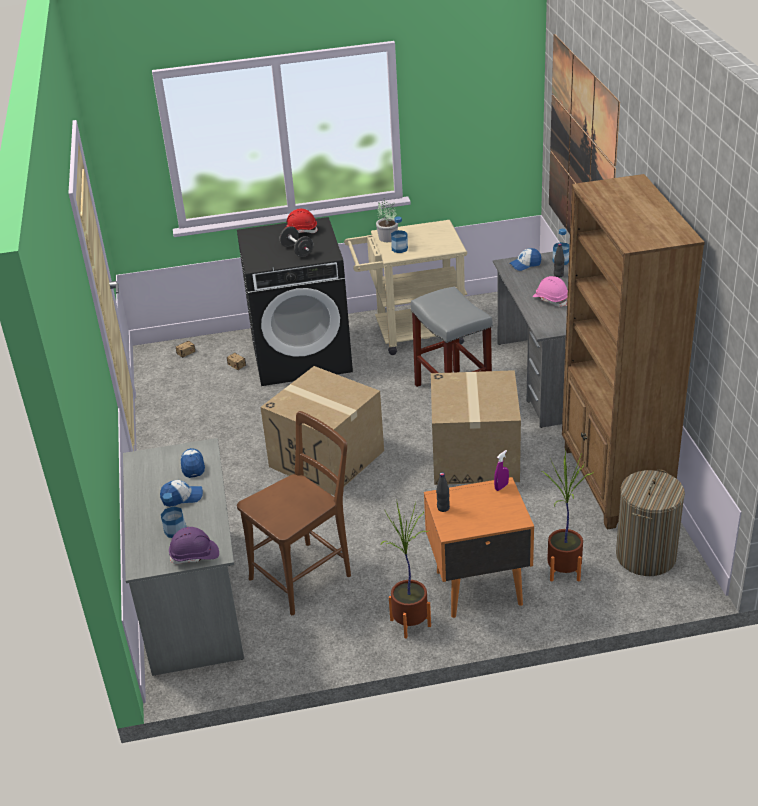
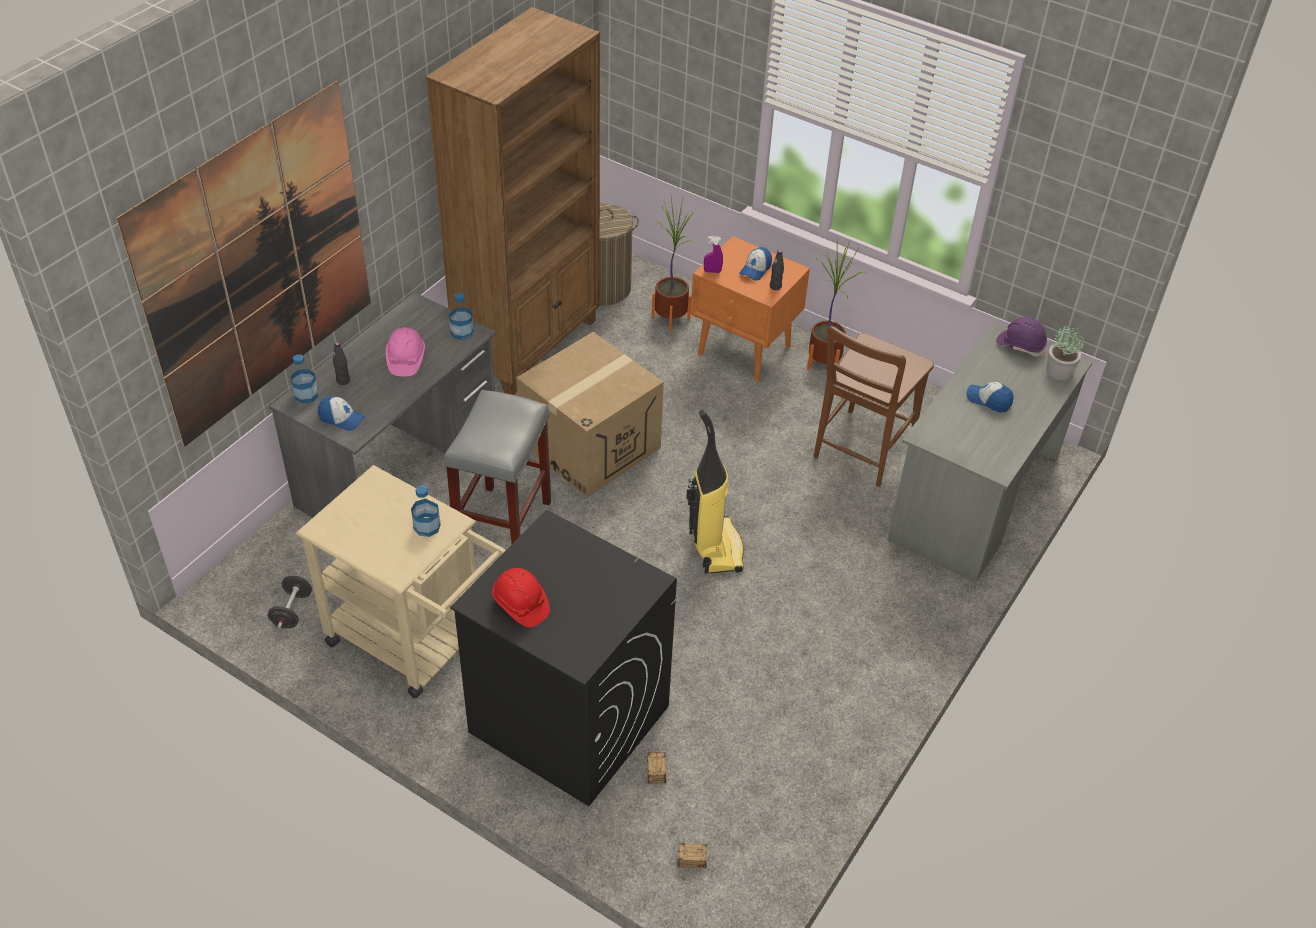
camera: 140 degrees left, 10 degrees up
(175, 530) = (1019, 375): bottle -> bottle (462, 332)
(192, 465) = (952, 425): cap -> cap (755, 269)
(297, 251) = (573, 568): black dumbbell -> black dumbbell (292, 611)
(305, 574) = (861, 451): brown chair -> brown chair turned 60 degrees counterclockwise
(327, 458) = (715, 547): cardboard box -> vacuum cleaner
(387, 238) = (407, 559): potted plant -> potted plant (1059, 371)

